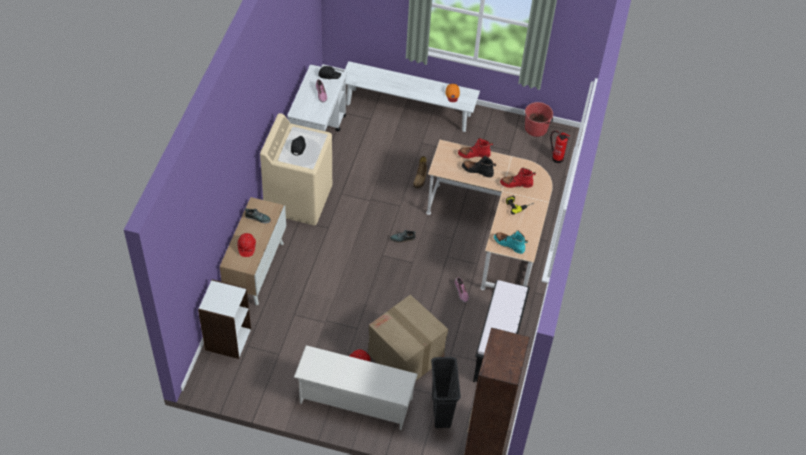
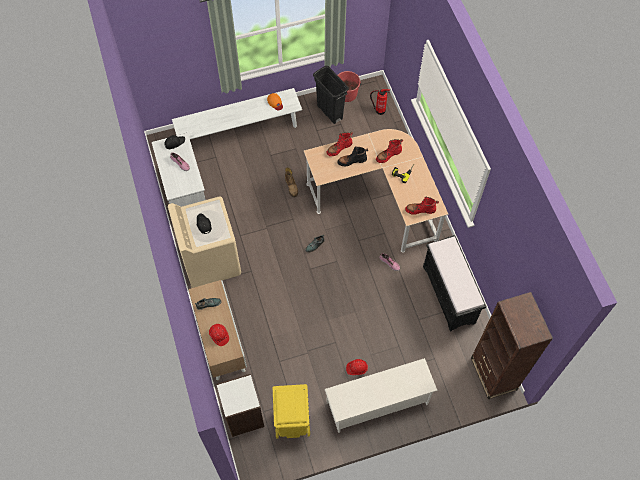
camera: 30 degrees left, 10 degrees up
(265, 370) = (292, 422): none -> yellow trash can
(406, 356) = (388, 342): cardboard box -> none
(441, 411) = (445, 370): black trash can -> black trash can (329, 112)
(509, 244) = (420, 210): turquoise boot -> red boot

